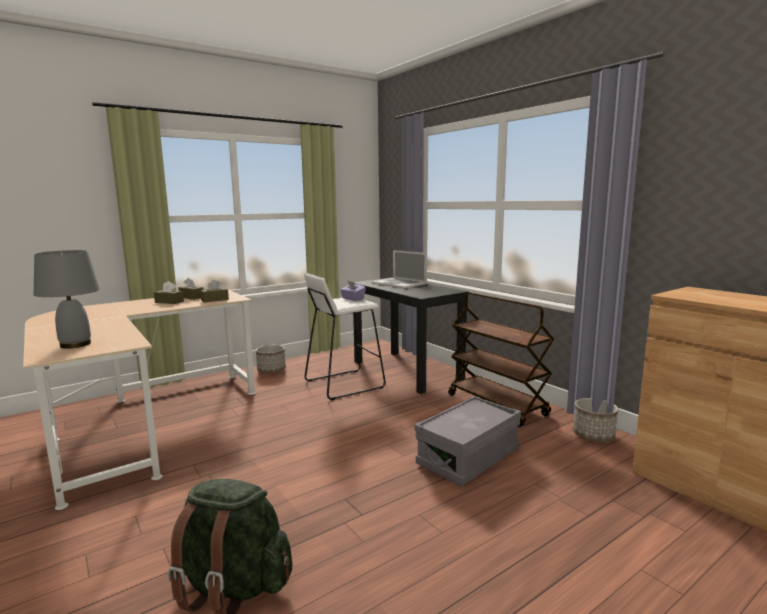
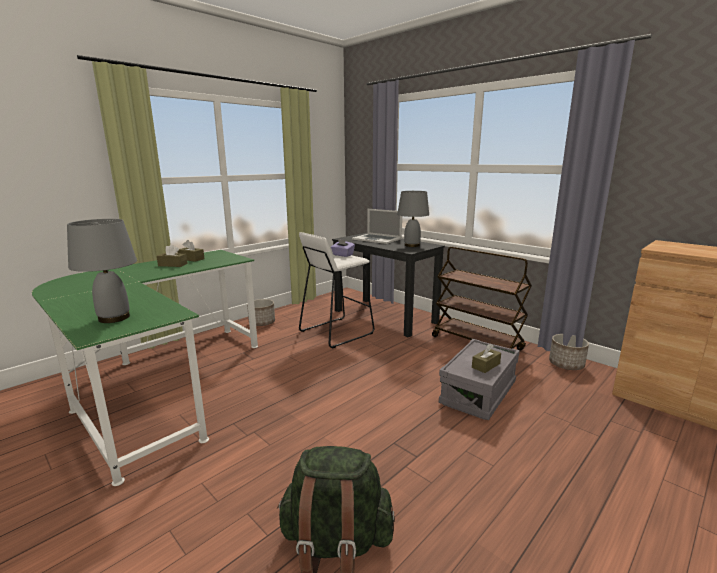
camera: 10 degrees left, 5 degrees up
(141, 422) = (159, 384): beige desk -> green desk
(214, 300) = (218, 261): brown tissue box -> brown tissue box (486, 365)
(430, 290) = (411, 245): none -> grey table lamp

